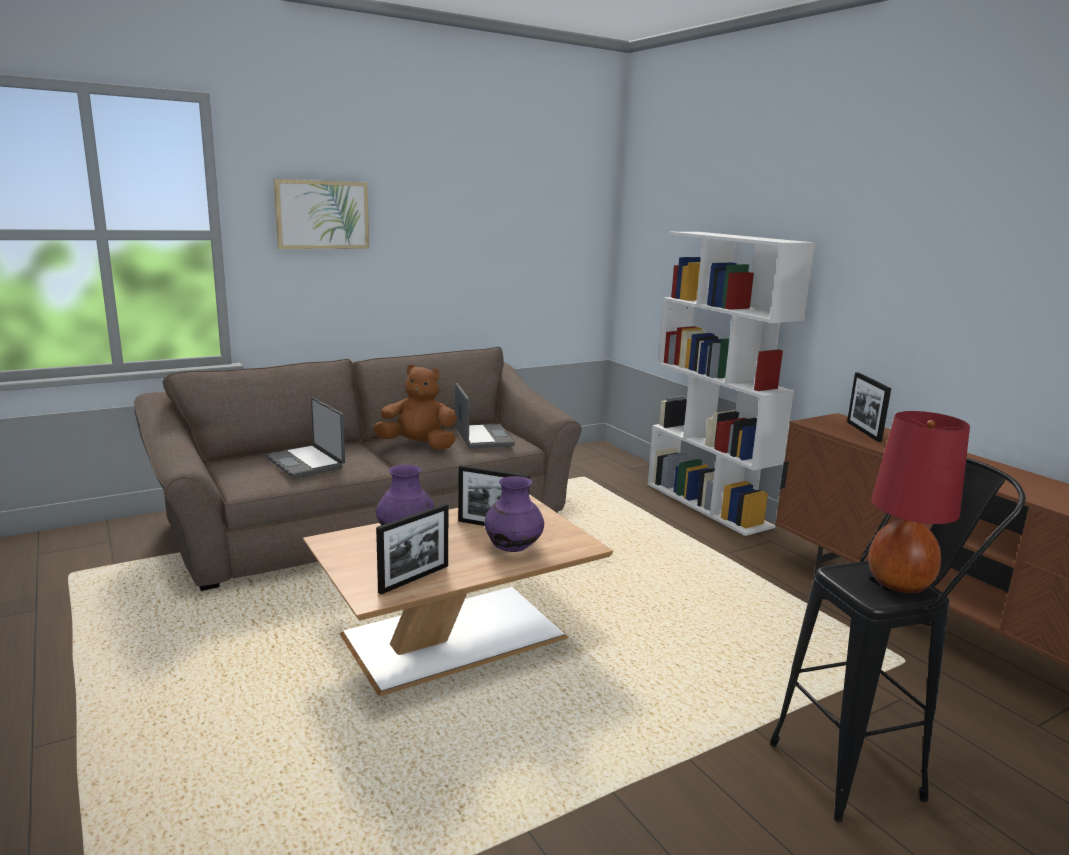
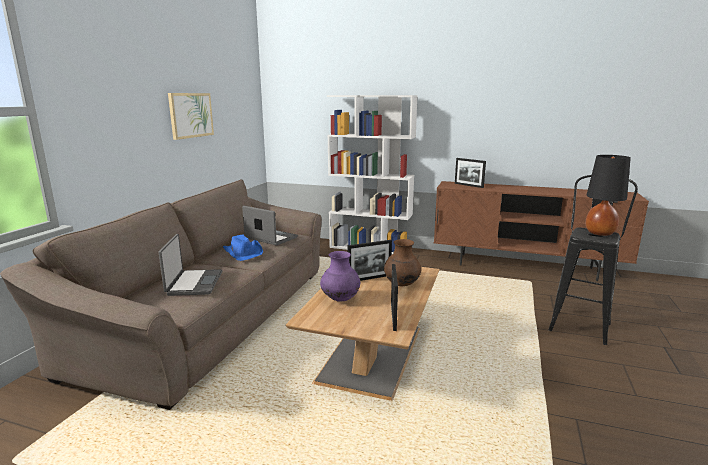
camera: 40 degrees left, 0 degrees up
(306, 462) = (193, 283): laptop -> laptop turned 105 degrees counterclockwise
(322, 214) = (109, 91): picture -> picture (191, 115)
(418, 445) = (243, 252): brown plush toy -> blue hat
(513, 548) = (401, 284): purple vase -> brown vase
(898, 583) = (599, 233): red table lamp -> black table lamp

